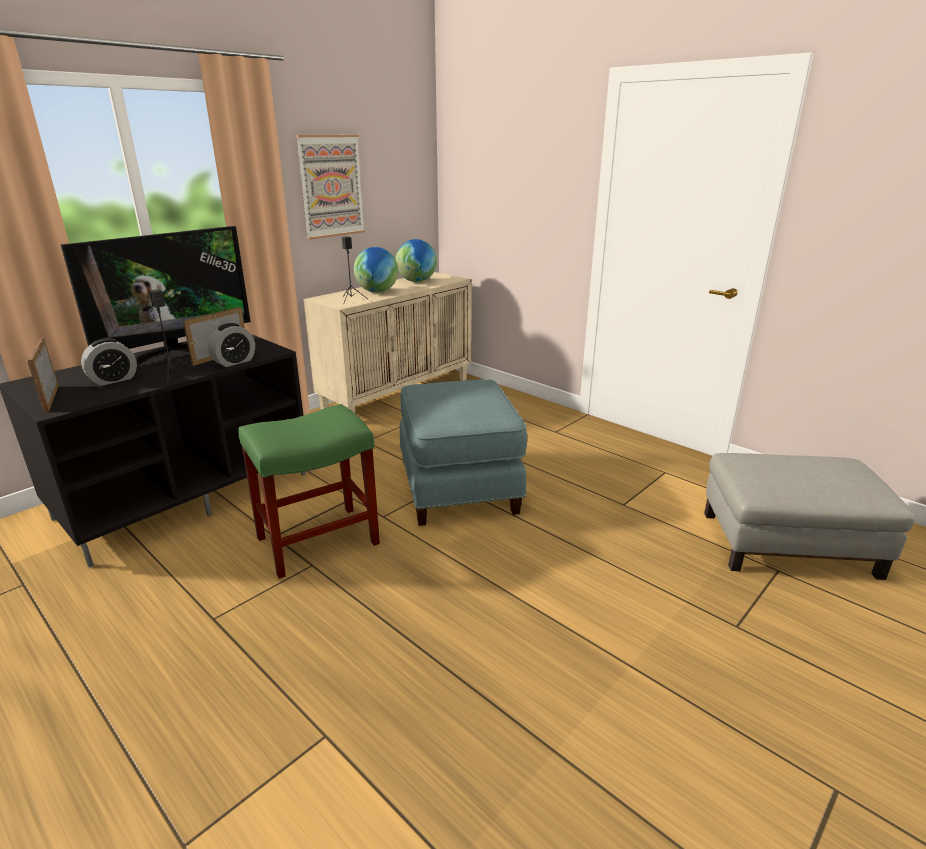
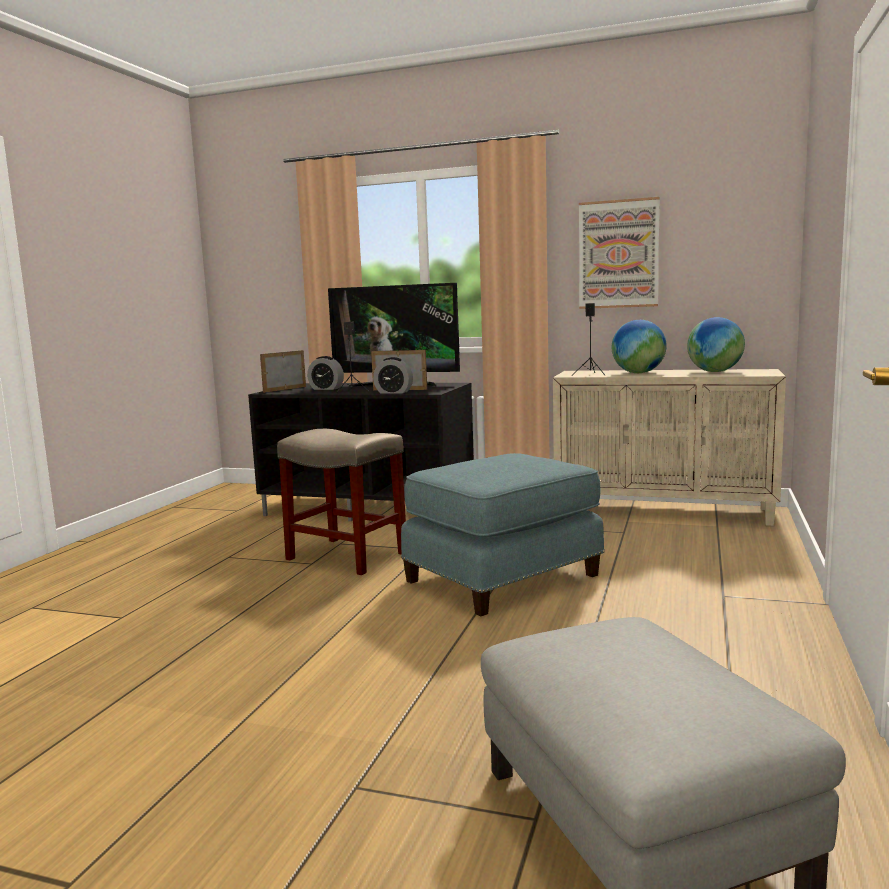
camera: 65 degrees right, 15 degrees down
(319, 540) = (348, 556): green stool -> beige stool

